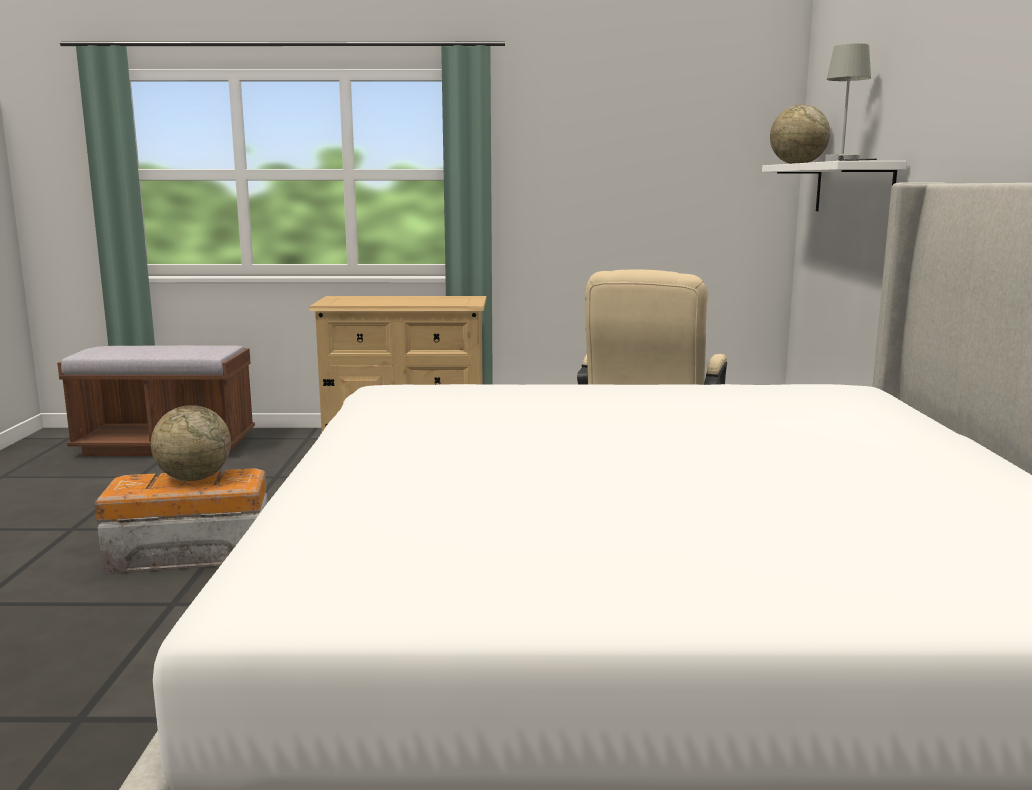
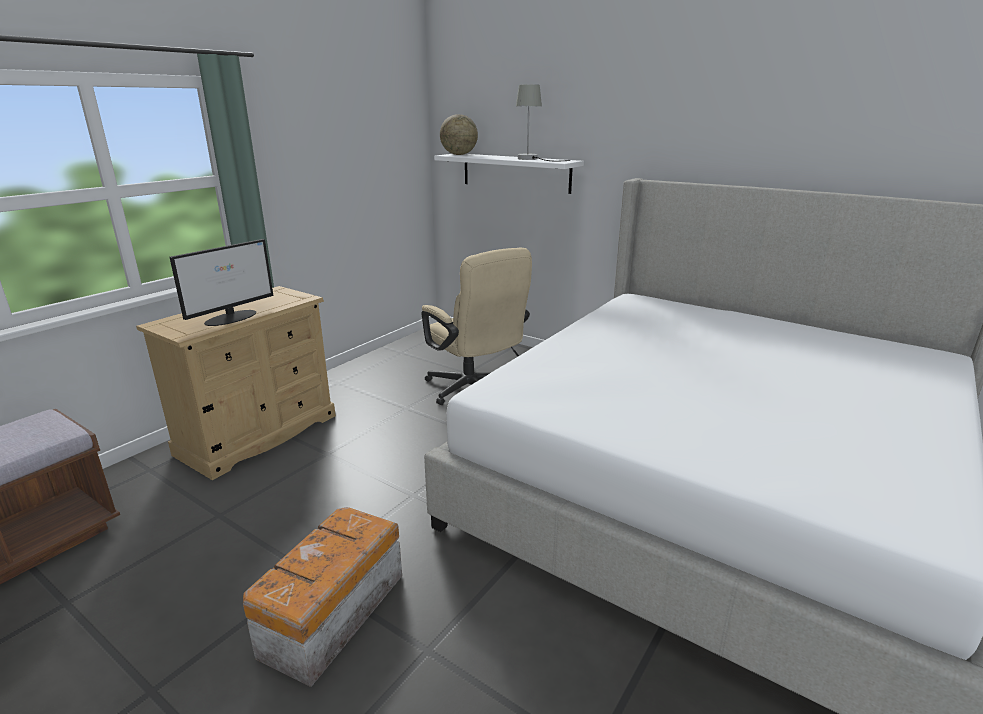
camera: 55 degrees left, 10 degrees up
(194, 478) = (323, 548): globe -> none
(382, 302) = (232, 317): none -> monitor

